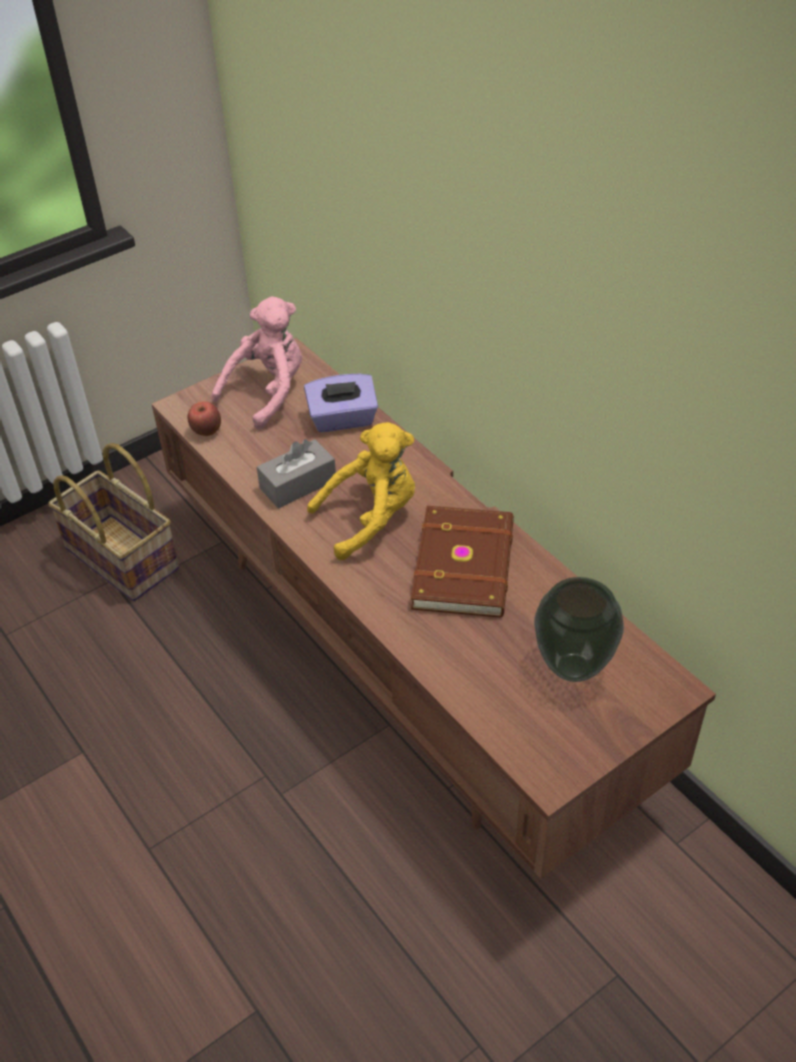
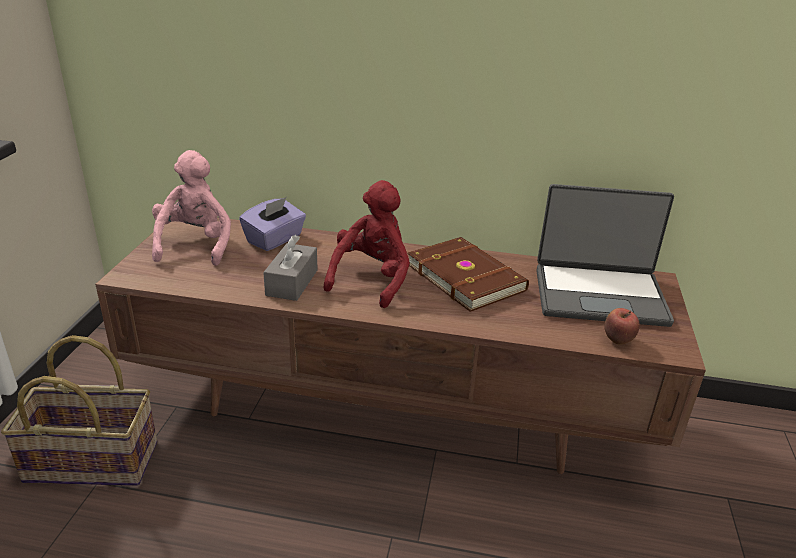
camera: 45 degrees left, 15 degrees down
(207, 432) = (172, 282): apple -> apple (617, 341)
(371, 518) = (371, 279): yellow plush toy -> red plush toy
(574, 667) = (599, 295): vase -> laptop

